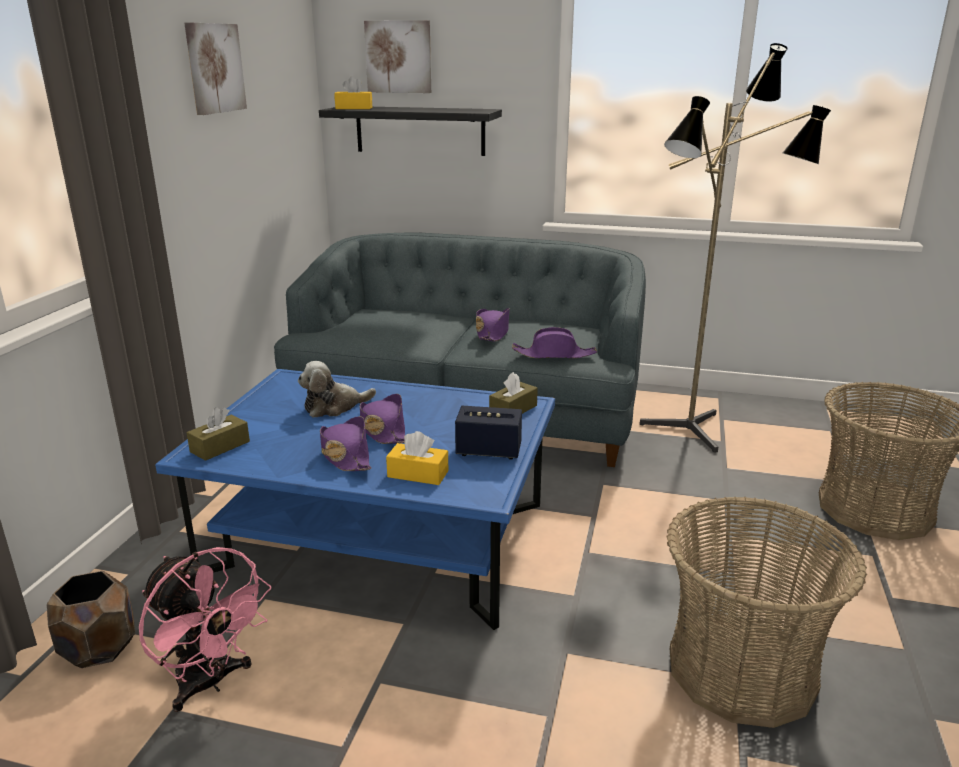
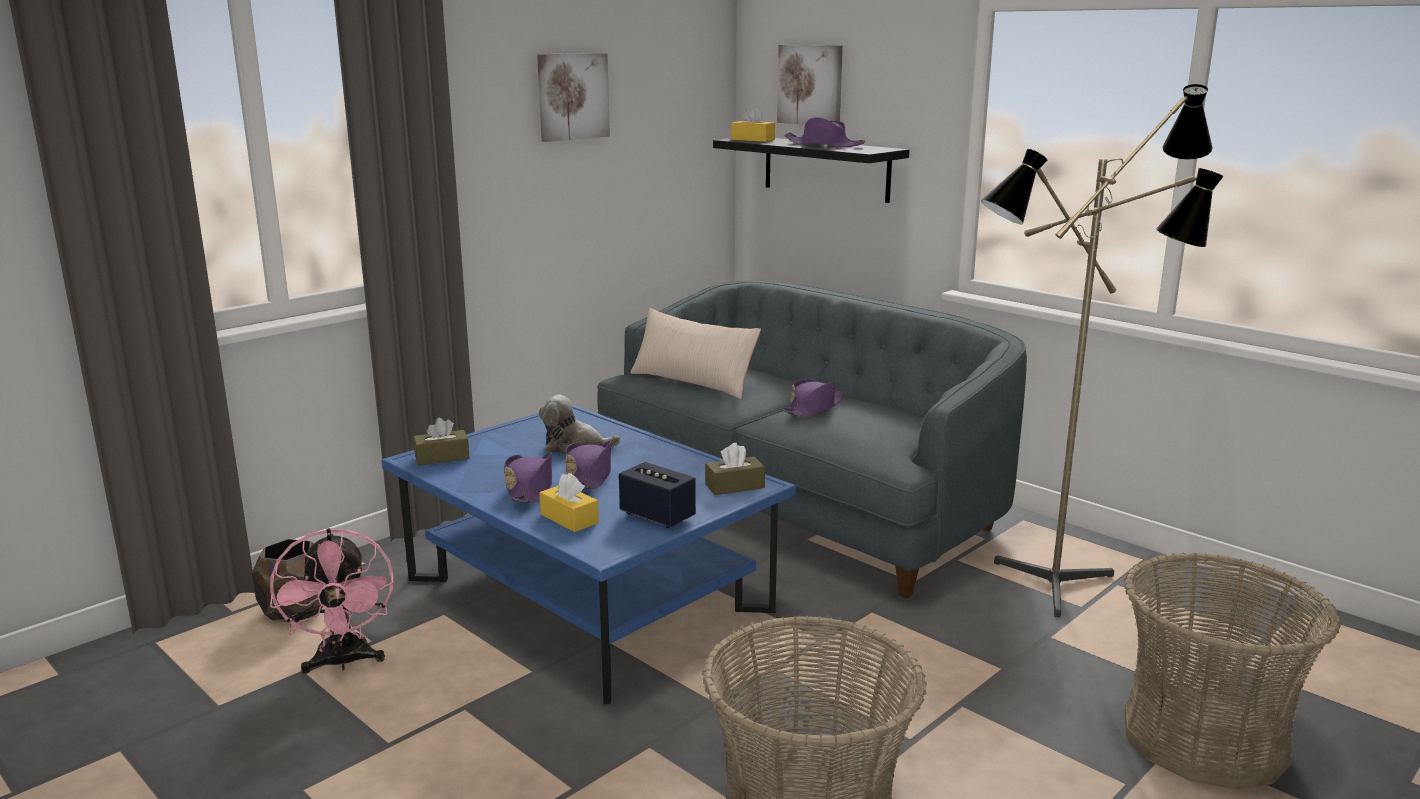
camera: 30 degrees right, 5 degrees down
(367, 329) = (693, 382): none -> beige pillow
(554, 354) = (849, 442): purple hat -> purple hat (824, 145)

